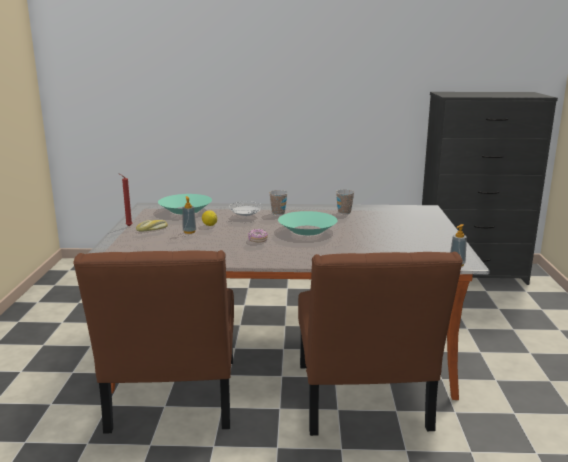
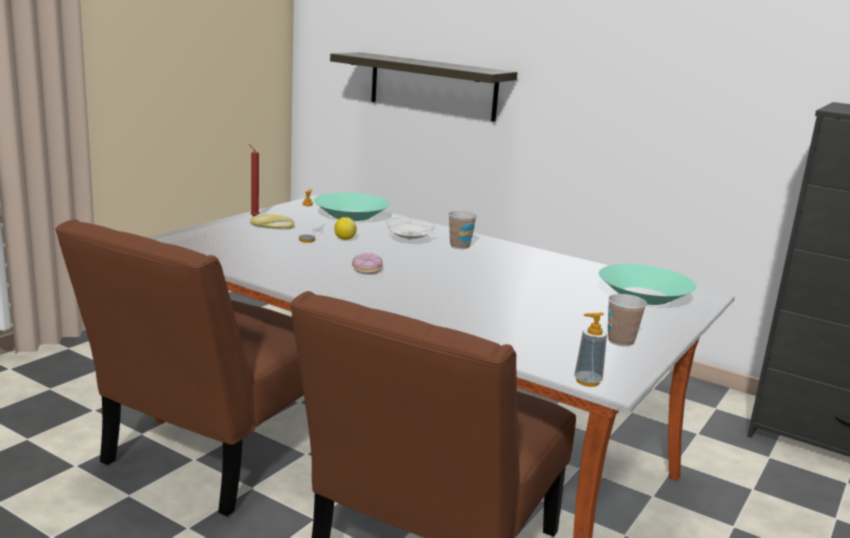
camera: 30 degrees right, 0 degrees up
(170, 113) = (432, 86): none -> shelf
(307, 230) = (456, 276): turquoise bowl -> turquoise bowl (644, 296)
(344, 212) = (555, 267): cup -> cup (621, 341)

